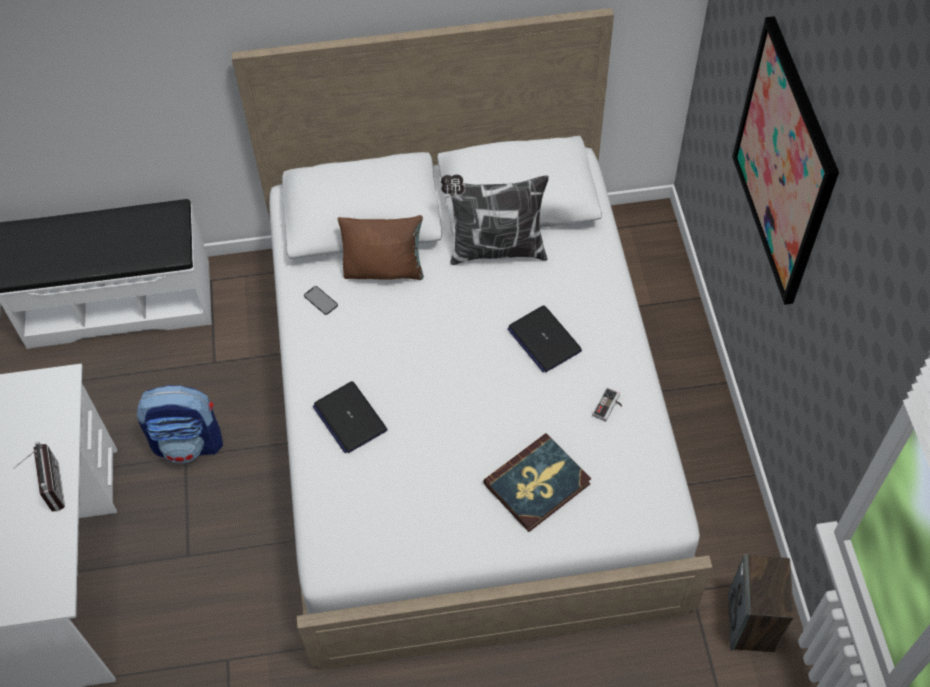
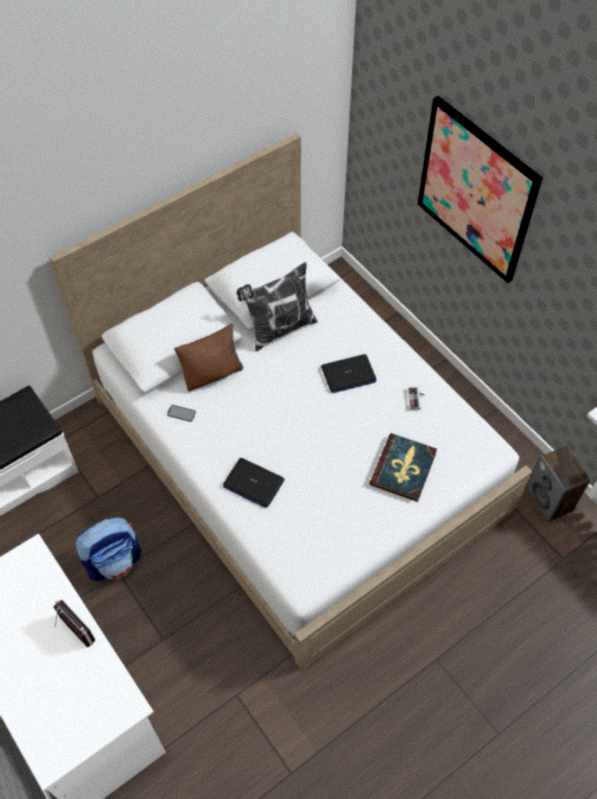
camera: 30 degrees left, 0 degrees up
(544, 339) = (348, 374): laptop -> laptop turned 45 degrees counterclockwise

